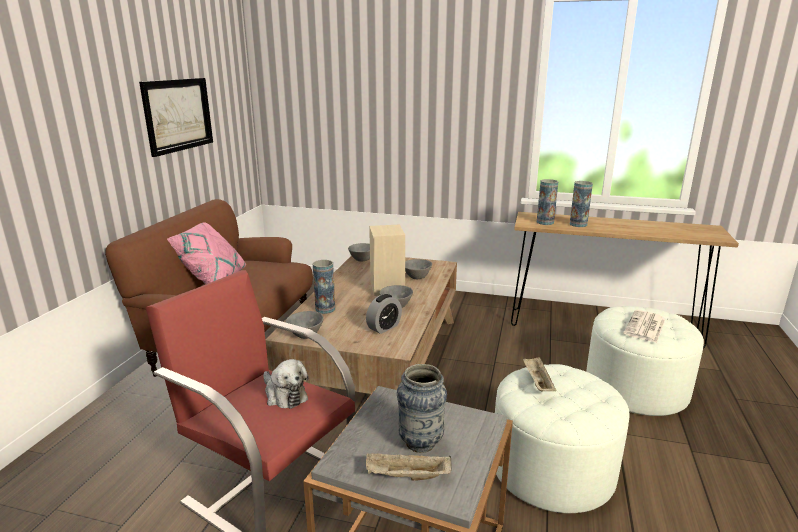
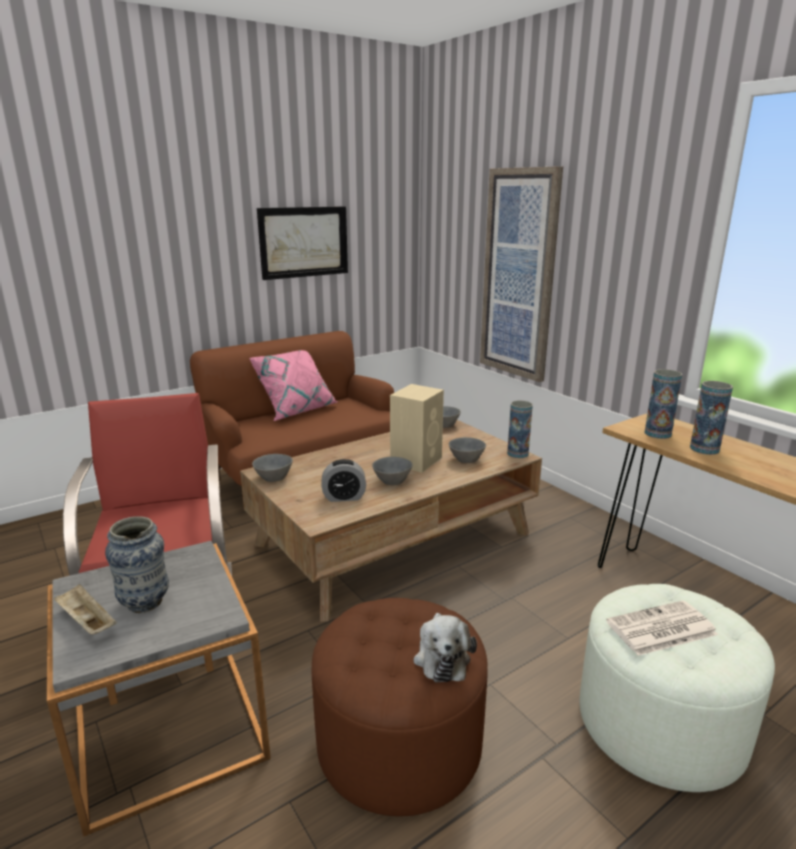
camera: 40 degrees right, 0 degrees up
(284, 395) = (174, 520): plush toy -> plush toy (442, 657)
(325, 309) = (327, 462): vase -> vase (517, 453)
(375, 129) = (519, 275): none -> picture
(537, 382) = (391, 619): beige tray -> none
(552, 469) = (399, 742): white ottoman -> brown ottoman

